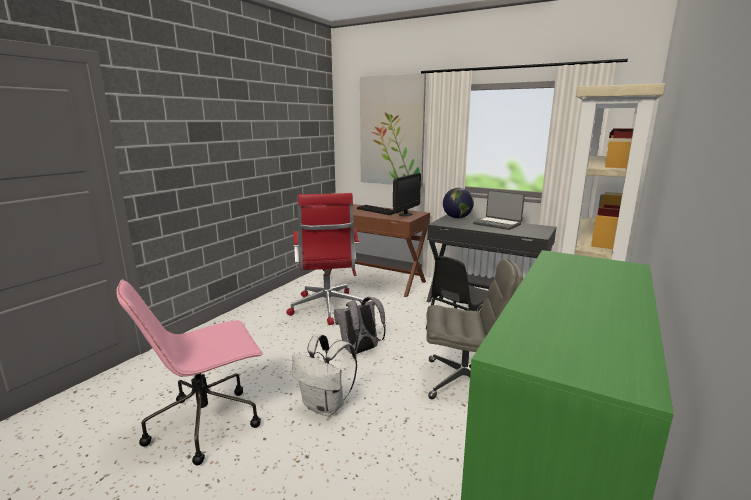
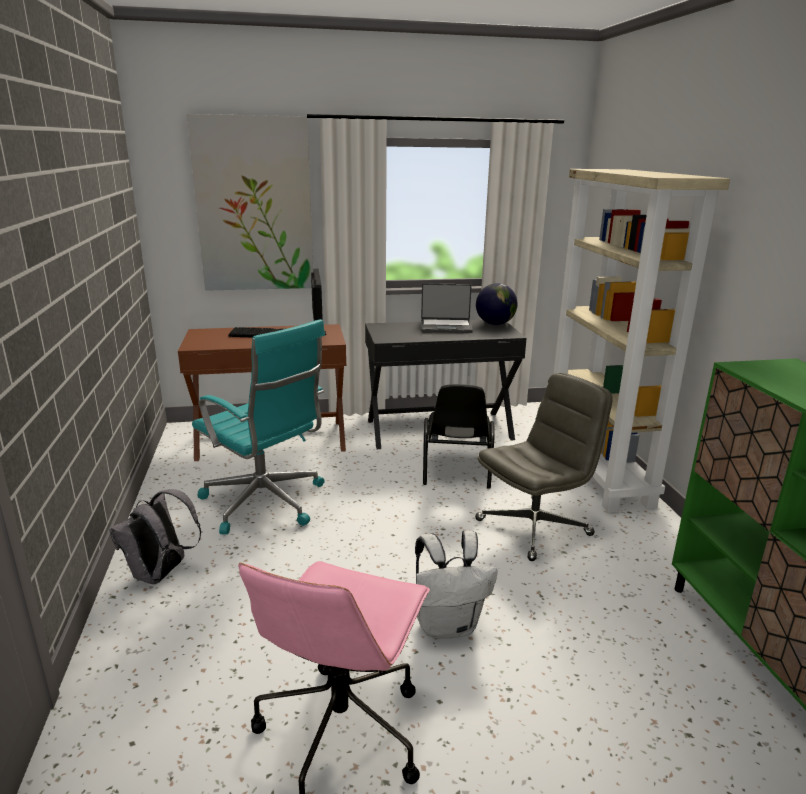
camera: 40 degrees left, 5 degrees up
(327, 308) = (266, 503): red office chair -> turquoise office chair
(360, 350) = (389, 541): grey backpack -> grey backpack (161, 574)
(457, 218) = (388, 326): globe -> globe (495, 324)

